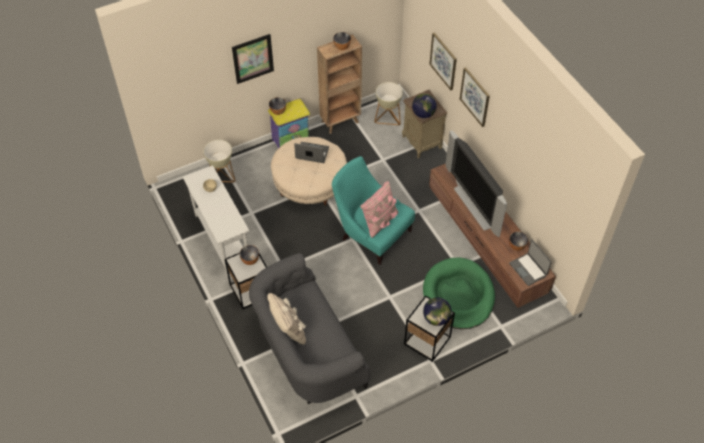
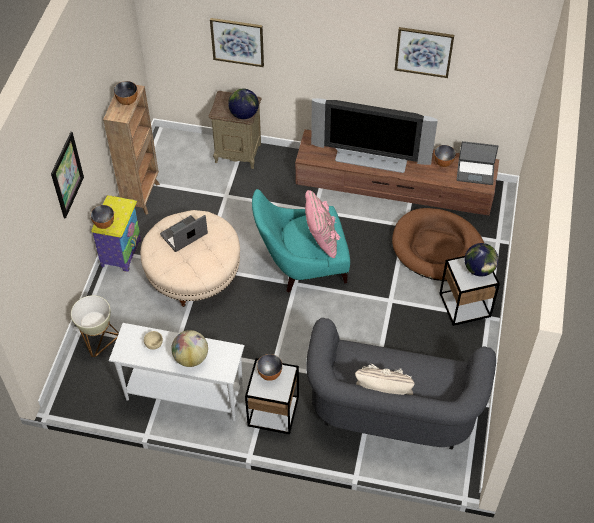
camera: 50 degrees left, 0 degrees up
(217, 212) = (191, 357): none -> globe
(388, 118) = (180, 157): planter -> none
(458, 295) = (437, 248): green dog bed -> brown dog bed
(475, 96) = (308, 49): picture -> picture (424, 52)

